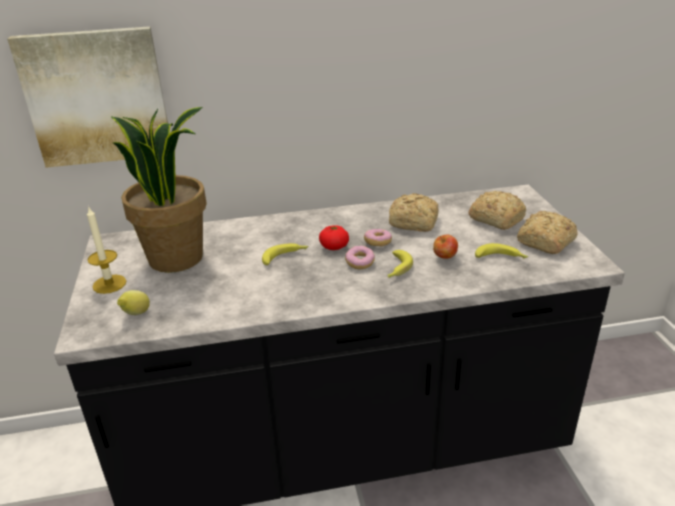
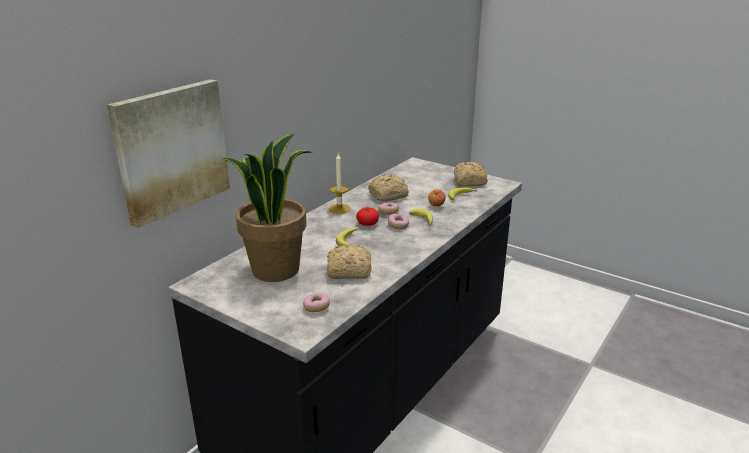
camera: 45 degrees left, 5 degrees down
(109, 284) = (258, 303): candle -> candle (339, 208)
(136, 314) = (316, 307): lemon -> donut
(495, 218) = (427, 179): bread -> bread (347, 271)

